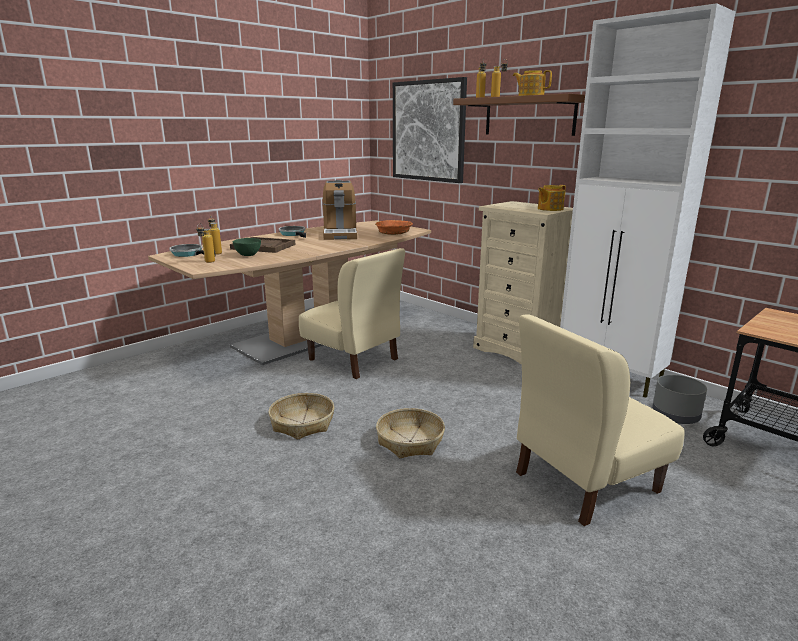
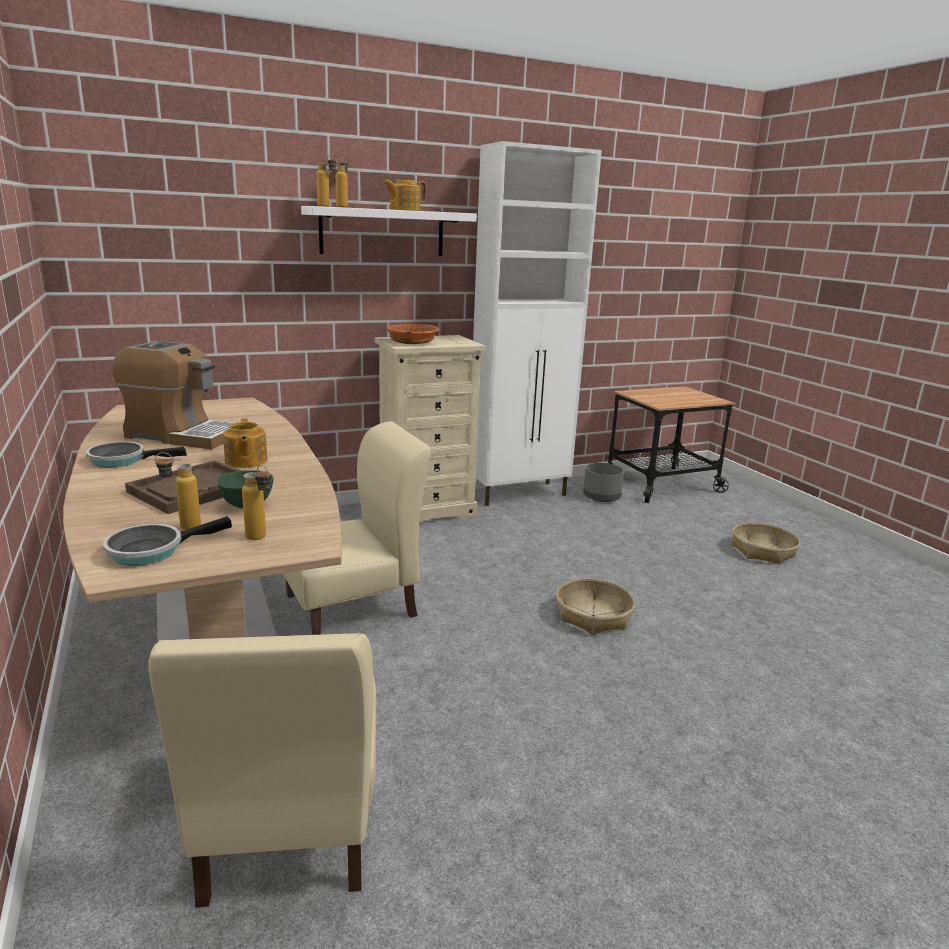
camera: 70 degrees left, 0 degrees up
(302, 423) = (517, 678): basket -> basket (762, 551)
(393, 233) = (242, 413): orange bowl -> orange bowl (412, 342)
(428, 131) = (205, 248): picture -> none
(529, 116) = (382, 232): brown shelf -> white shelf
(549, 209) = (452, 339): teapot -> teapot (245, 461)
(585, 481) = (684, 558): beige chair -> beige chair (288, 827)

